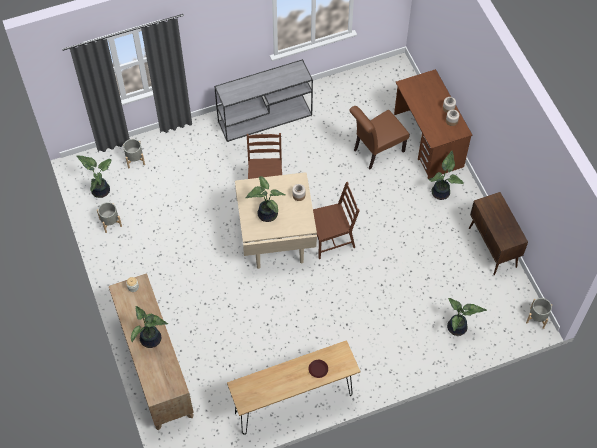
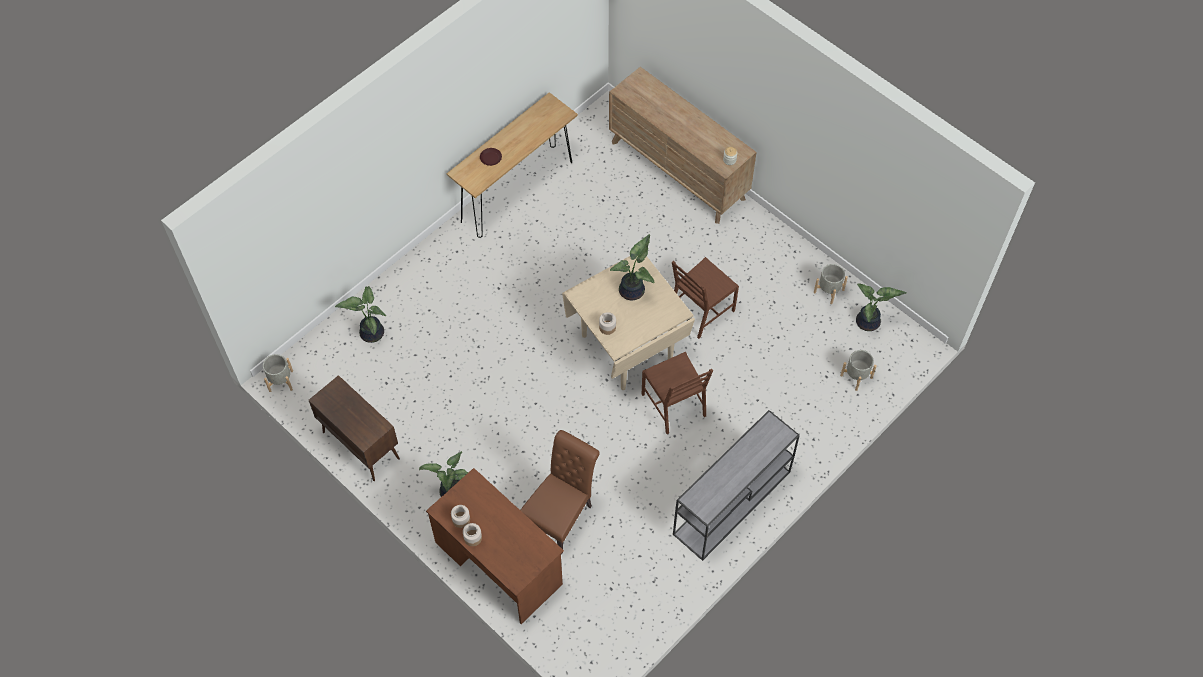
camera: 155 degrees right, 0 degrees up
(151, 340) = (676, 120): potted plant -> none
(332, 238) = (562, 377): brown chair -> brown chair (701, 311)

